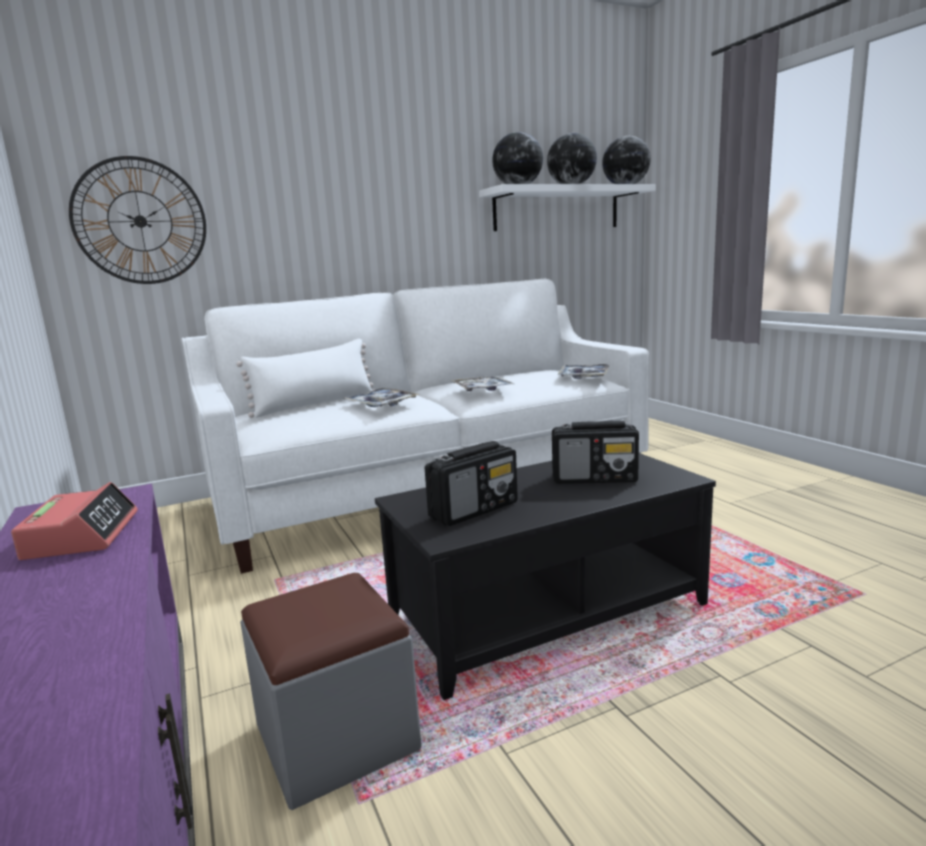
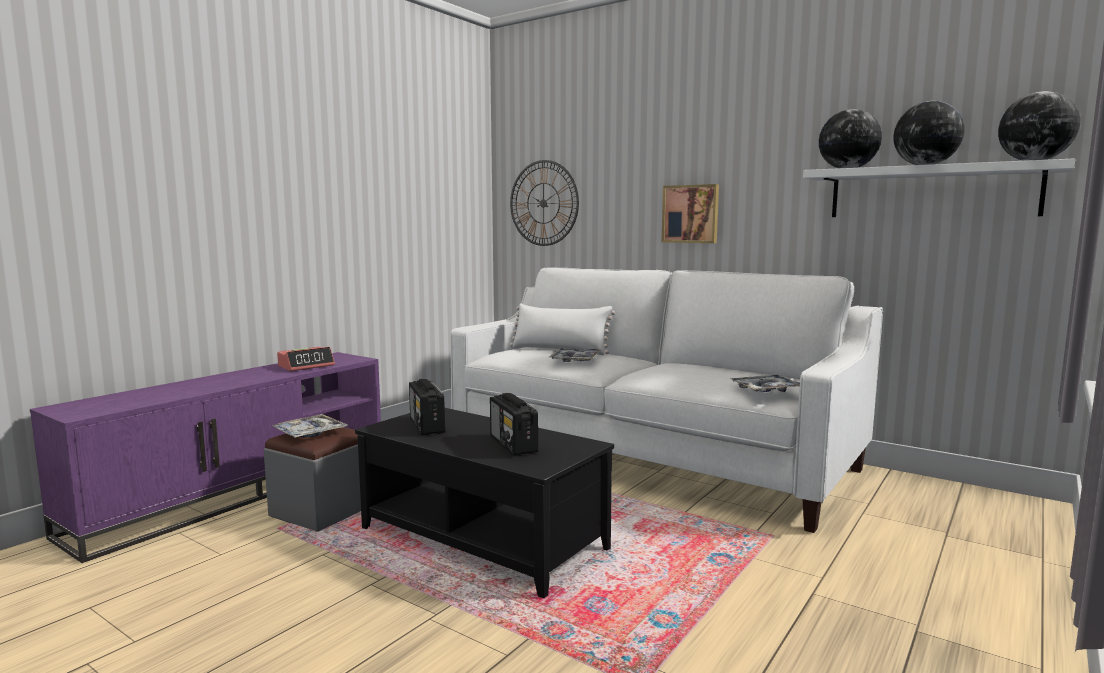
camera: 60 degrees right, 5 degrees down
(363, 231) = (690, 214): none -> picture
(474, 510) = (427, 426): radio -> radio turned 45 degrees clockwise
(482, 390) = (656, 372): tray -> tray (309, 433)

